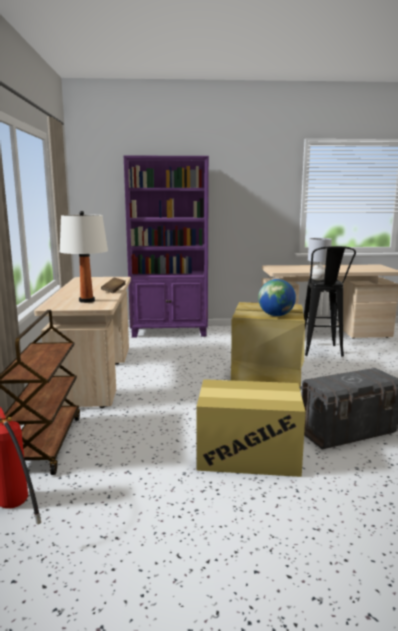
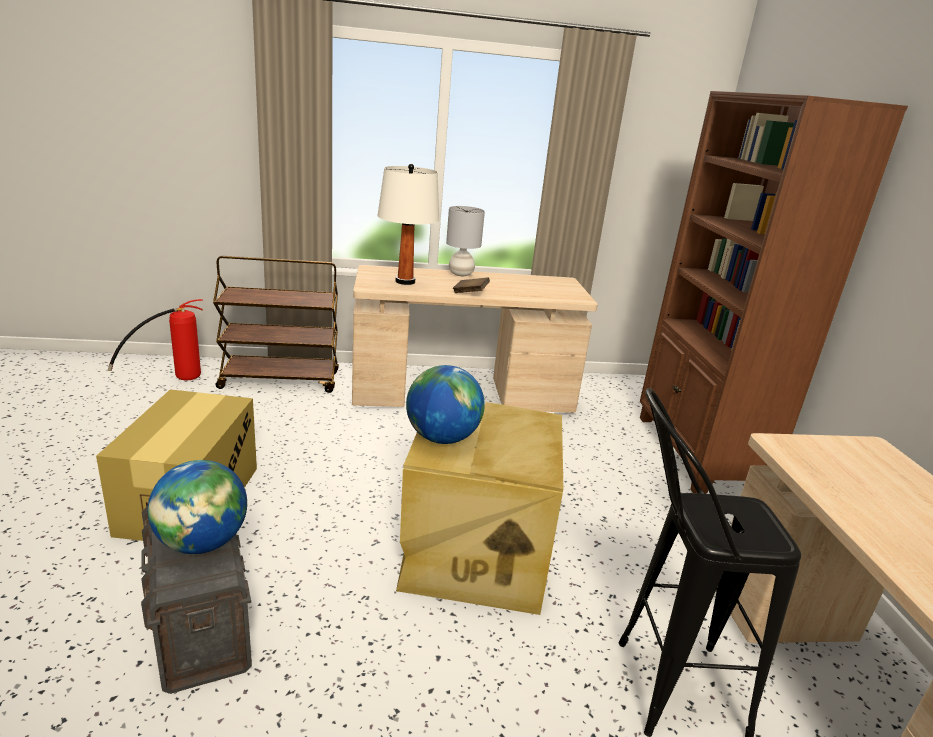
camera: 85 degrees right, 10 degrees up
(170, 332) = (696, 454): purple bookcase -> brown bookcase
(317, 279) = (743, 508): grey table lamp -> grey table lamp (461, 274)
(356, 376) = (202, 543): none -> globe

